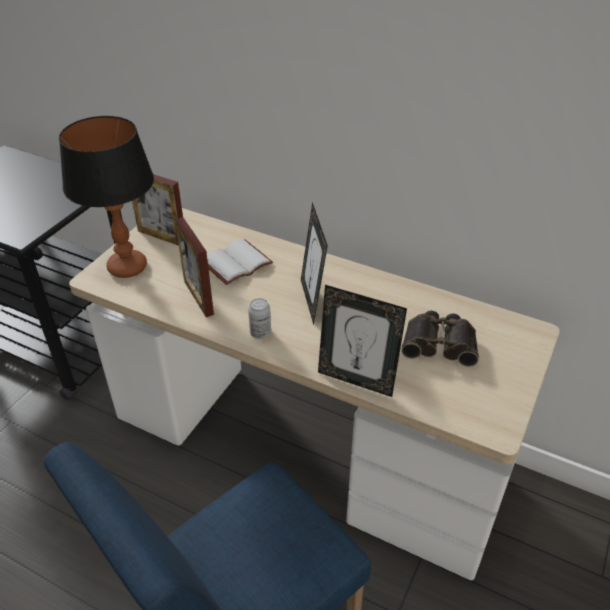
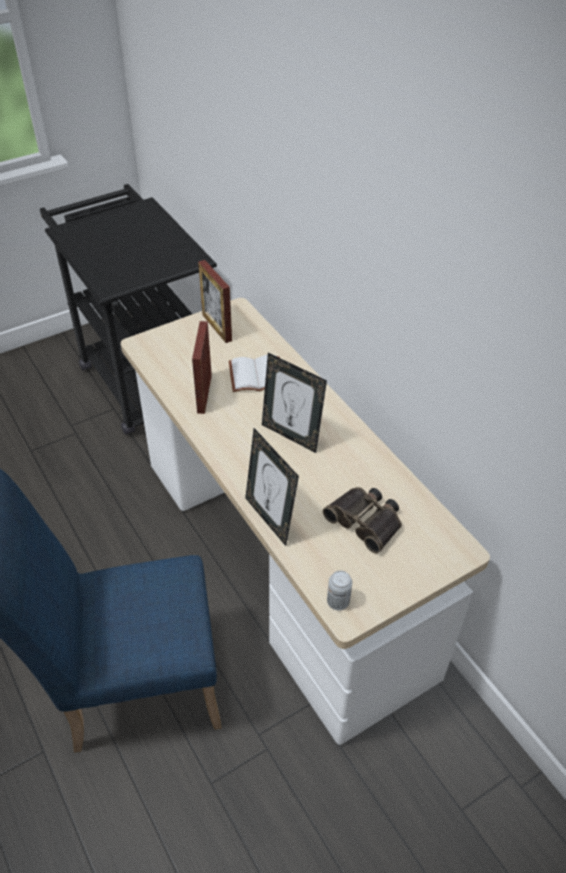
camera: 30 degrees right, 5 degrees up
(128, 267) = (171, 345): table lamp -> none
(260, 333) = (227, 445): can -> can (338, 602)
(312, 300) = (291, 435): picture frame -> picture frame turned 75 degrees counterclockwise

